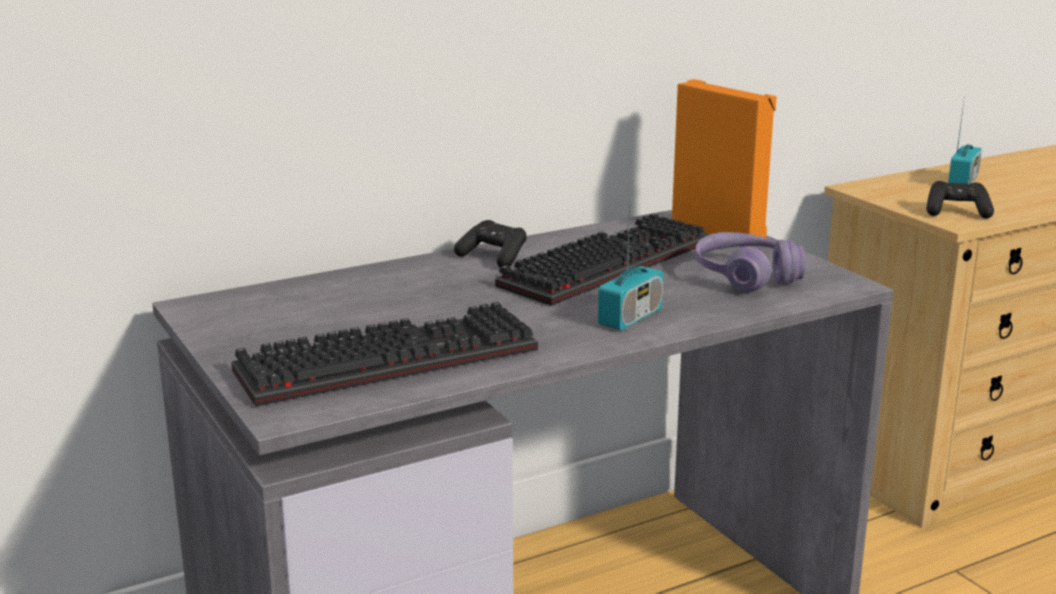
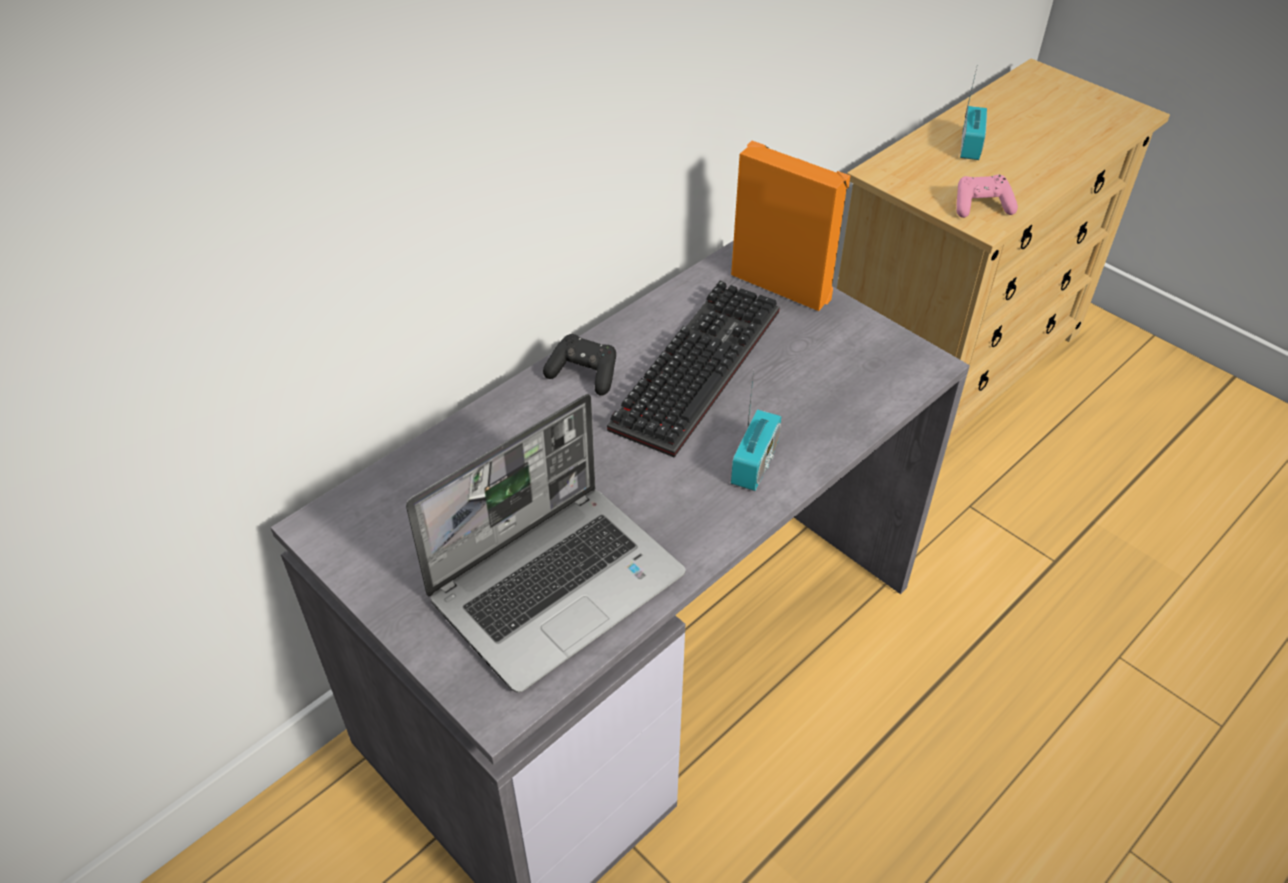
camera: 15 degrees left, 25 degrees up
(390, 358) = (558, 584): keyboard -> laptop
(746, 277) = (834, 367): purple headphones -> none
(957, 212) = (981, 206): black game controller -> pink game controller

